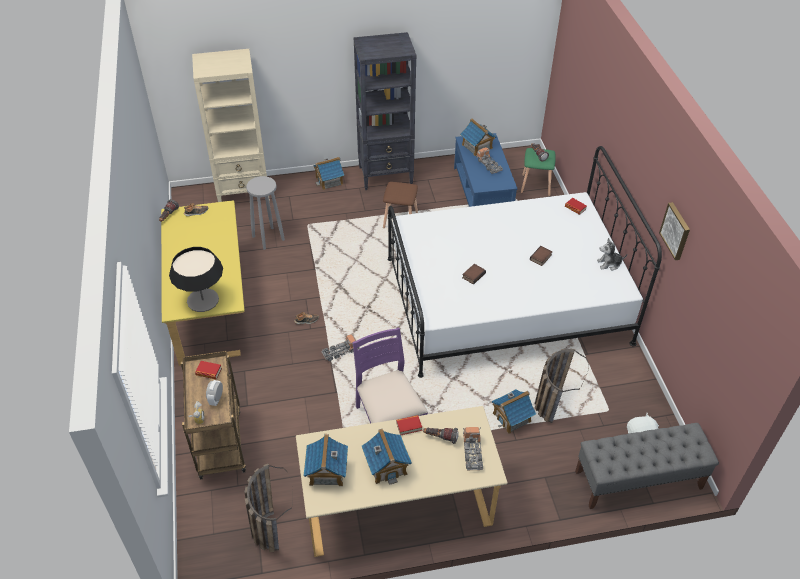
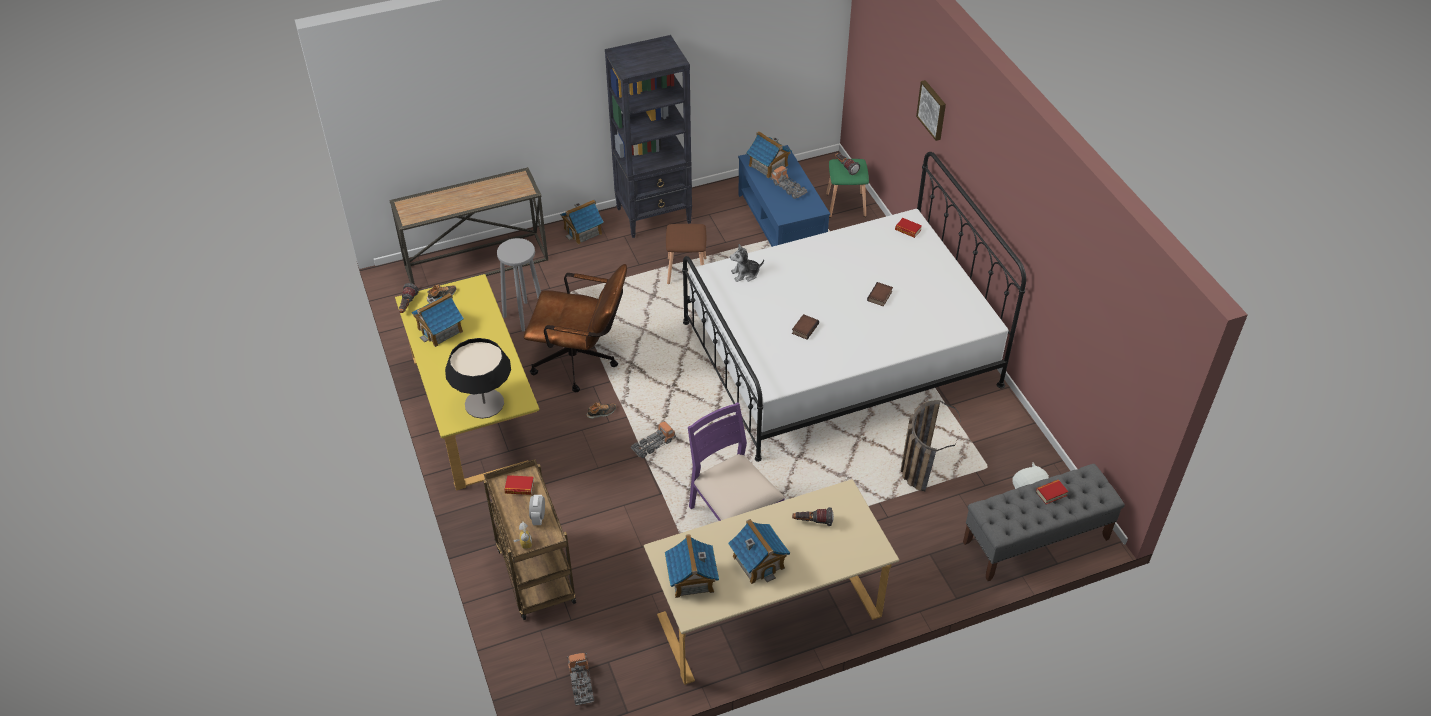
camera: 10 degrees left, 0 degrees up
(244, 193) = (476, 262): beige bookcase -> console table
(268, 523) = (619, 657): basket -> none
(302, 279) = (582, 362): none -> brown office chair
(409, 426) = (773, 515): book -> book (1051, 493)
(472, 452) = (852, 533): toy truck -> toy truck (581, 683)
(512, 418) = (877, 492): toy house -> toy house (440, 330)
(609, 264) = (961, 293): plush toy -> plush toy (745, 274)
(676, 231) = (1040, 246): picture -> picture (933, 109)

